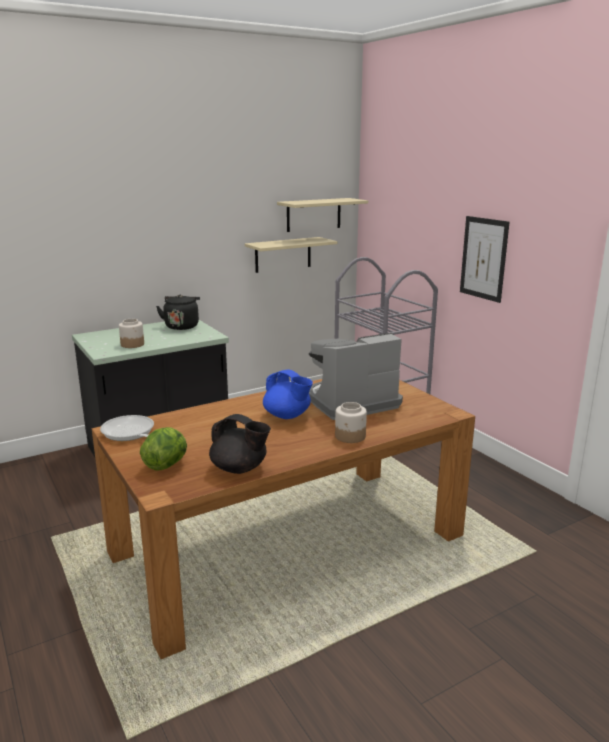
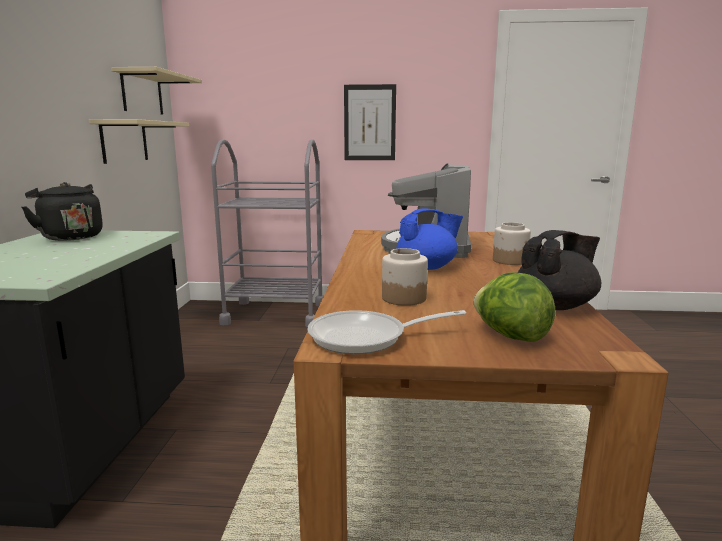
camera: 55 degrees left, 5 degrees down
(132, 344) = (59, 262): jar -> jar (403, 298)

